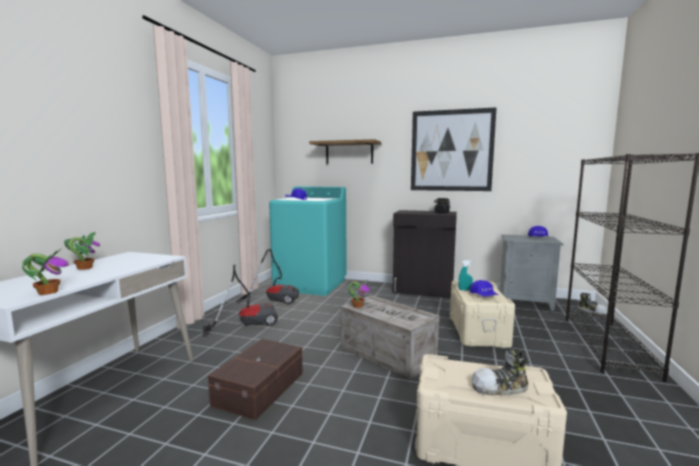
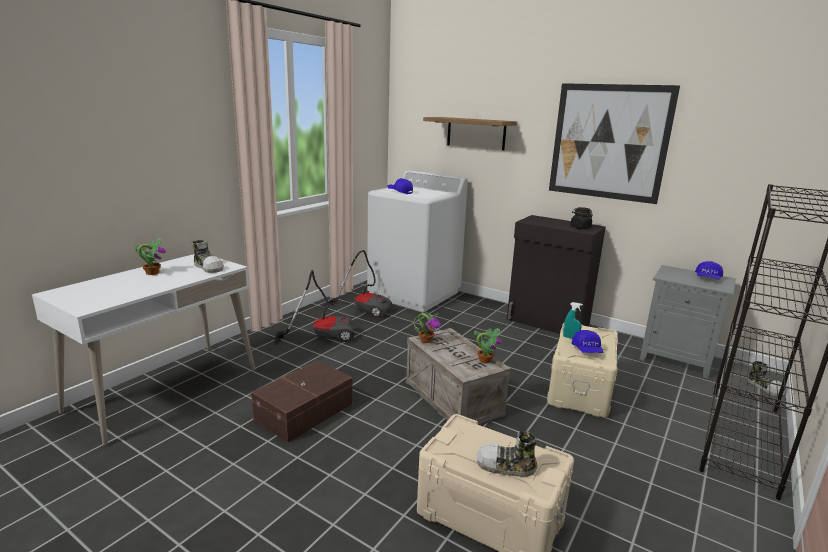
camera: 15 degrees right, 10 degrees up
(48, 292) = (112, 301): potted plant -> potted plant (484, 360)
(145, 259) = (208, 267): none -> shoe
(311, 284) = (414, 294): turquoise washing machine -> white washing machine

